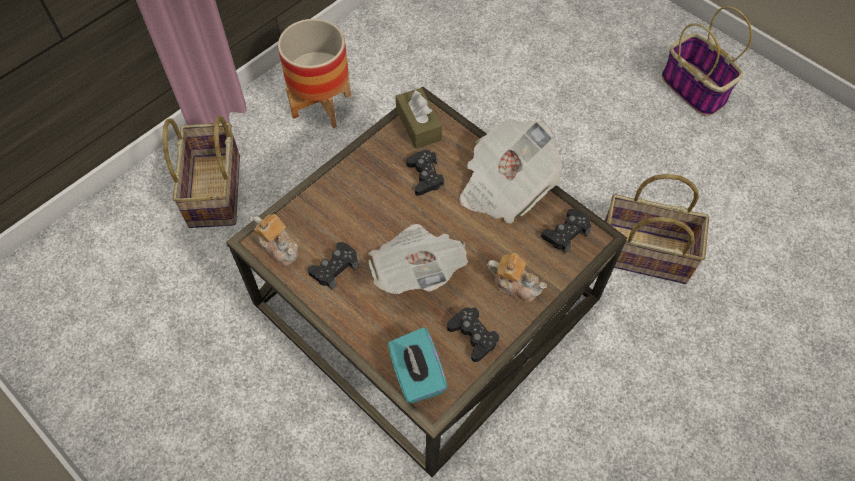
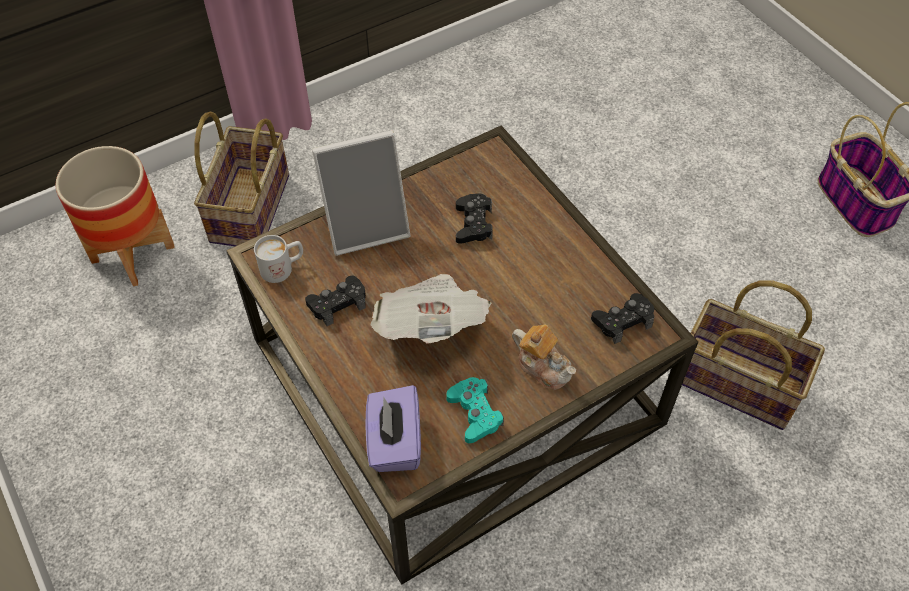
camera: 15 degrees right, 5 degrees down
(279, 247) = (283, 268): teapot -> white mug
(321, 106) = (397, 139): planter -> planter (133, 253)
(338, 196) = (366, 226): none -> picture frame
(416, 375) = (394, 442): turquoise tissue box -> purple tissue box
(418, 125) = (483, 166): brown tissue box -> none
(473, 336) = (475, 413): black game controller -> turquoise game controller
(505, 186) = (564, 253): newspaper -> none

